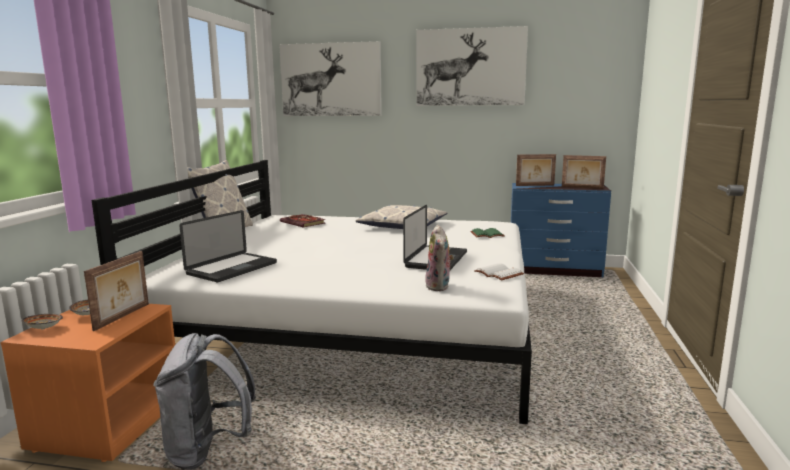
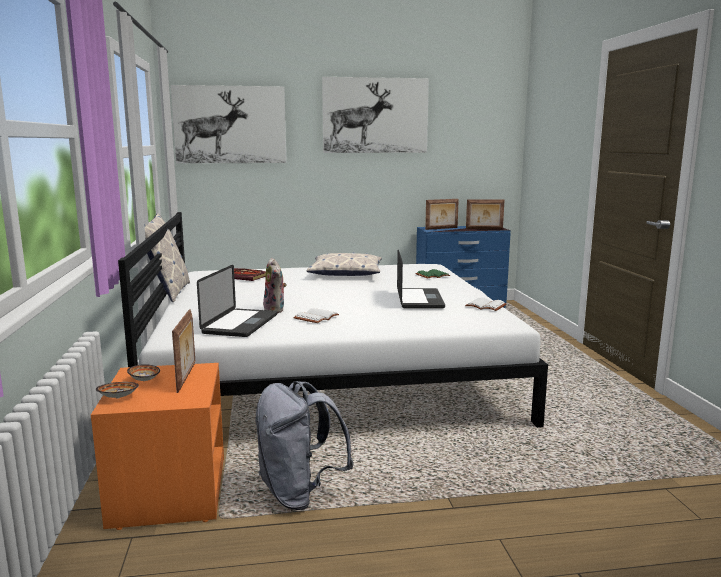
camera: 20 degrees left, 0 degrees up
(308, 268) = (316, 317): none -> white book
(439, 286) = (454, 320): plush toy -> plush toy (276, 310)

